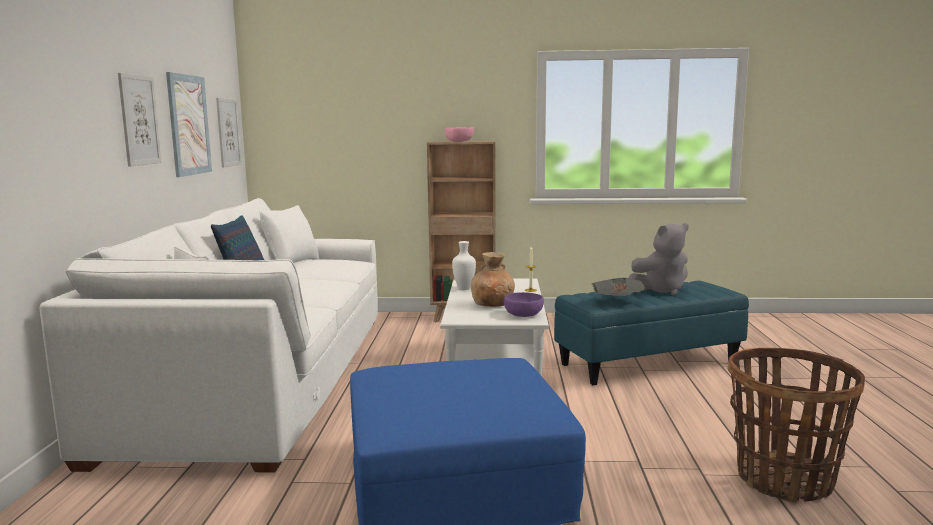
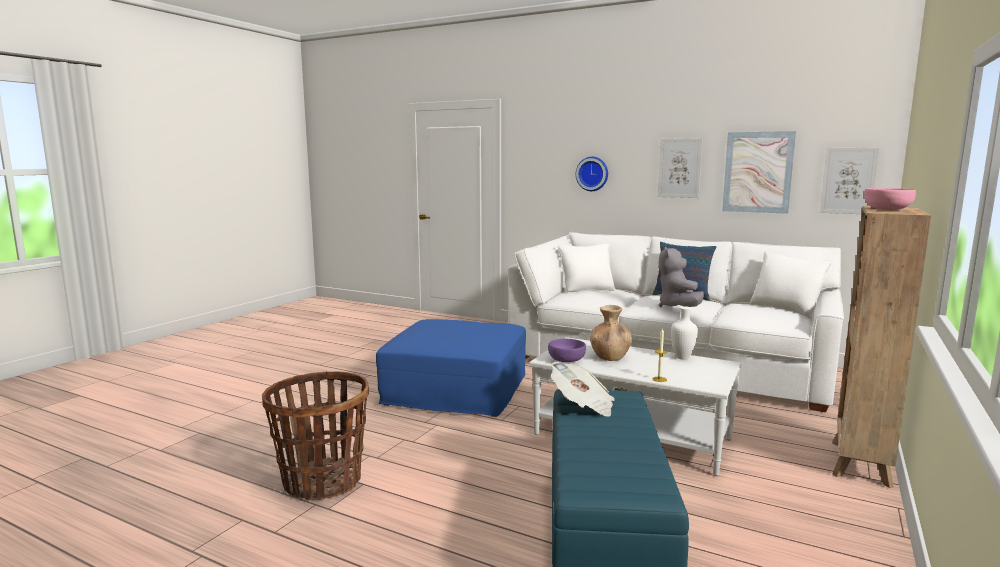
camera: 115 degrees right, 0 degrees up
(52, 132) = (592, 174): none -> wall clock
(660, 291) = (619, 444): grey plush toy -> grey plush toy (678, 307)

